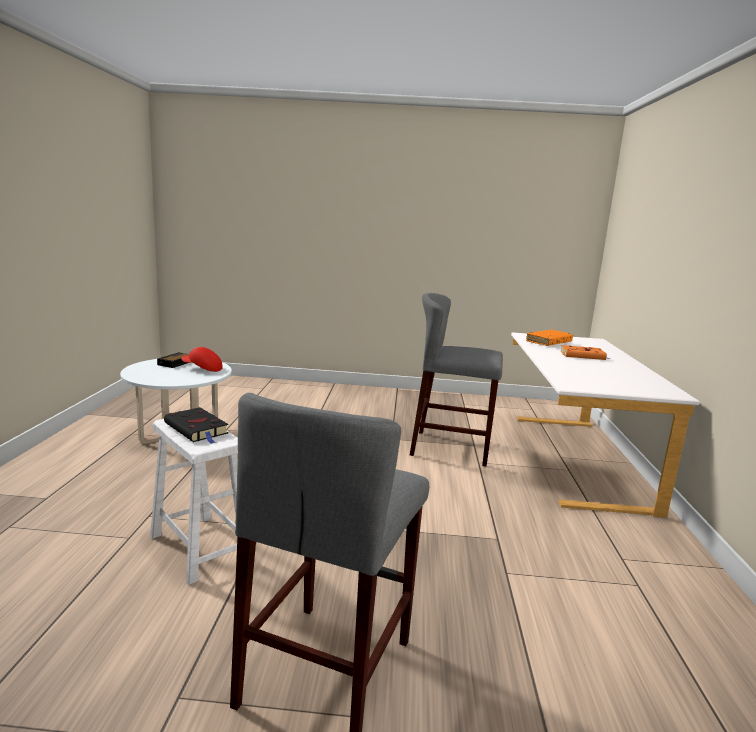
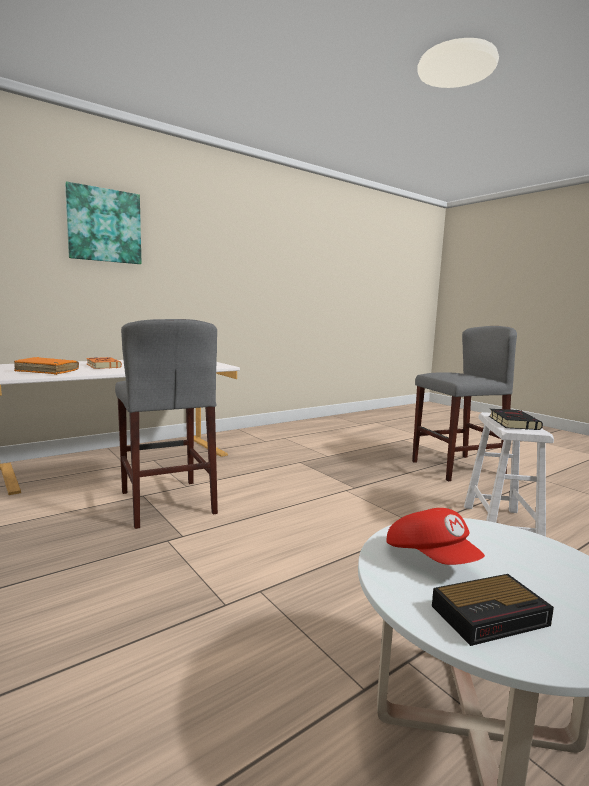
camera: 130 degrees left, 5 degrees down
(683, 209) = (104, 225): none -> picture

